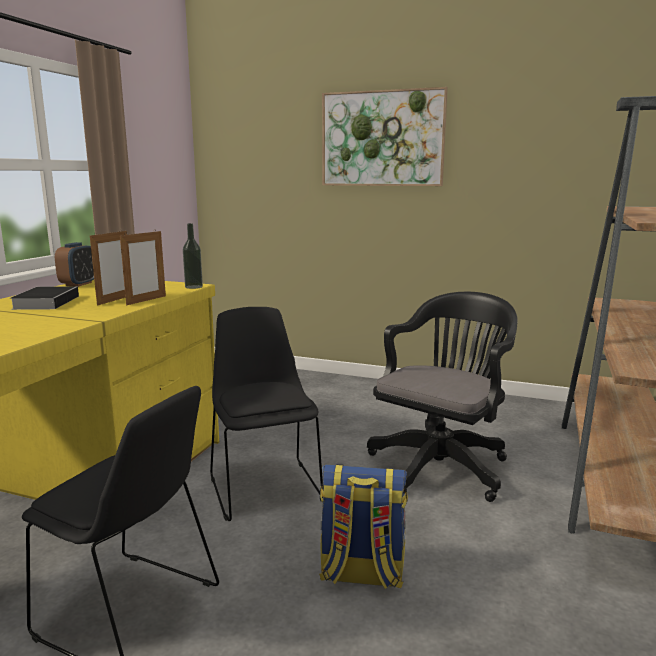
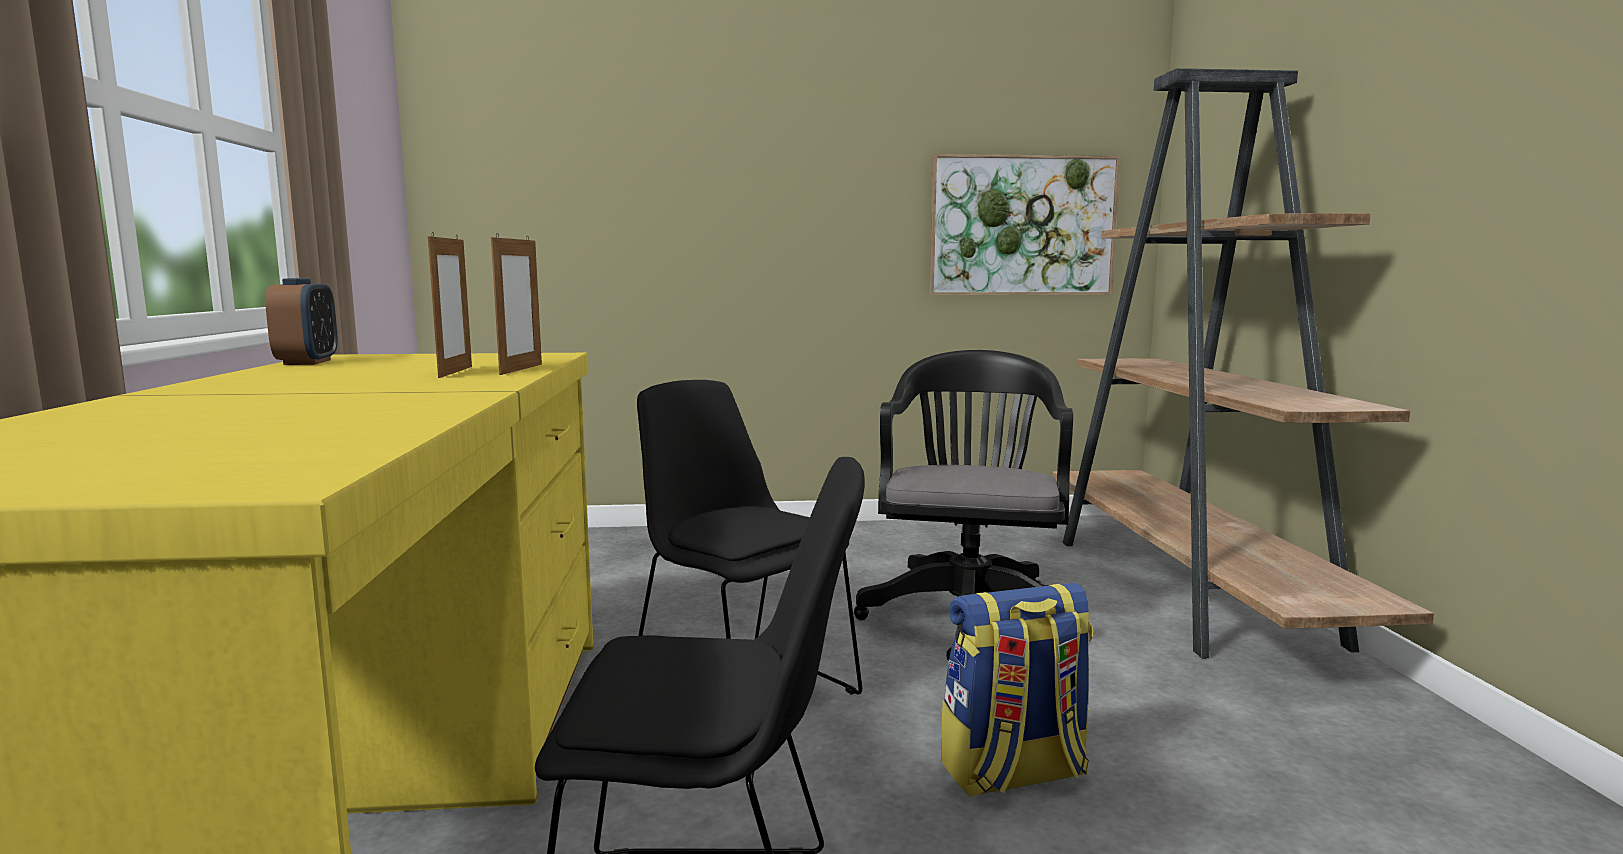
camera: 25 degrees left, 5 degrees down
(46, 302) = (310, 380): book -> none
(193, 287) = (560, 355): bottle -> none
(382, 139) = (757, 139): picture -> picture (1022, 226)

